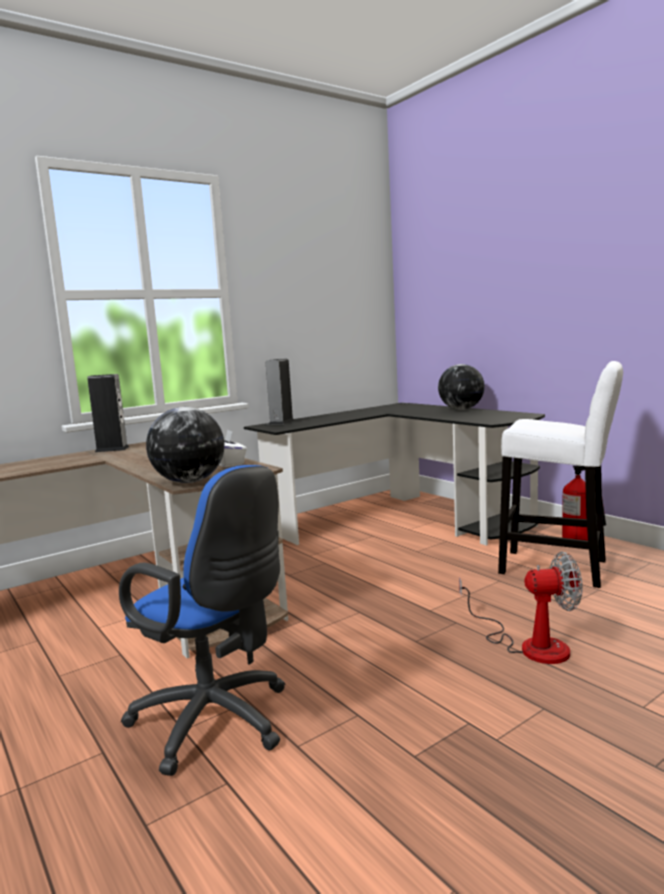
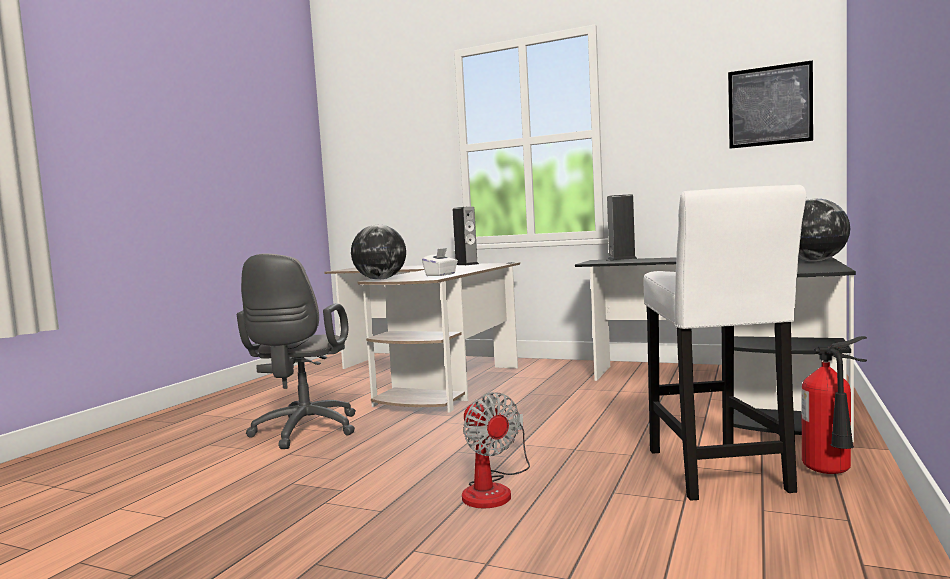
camera: 60 degrees right, 5 degrees down
(217, 723) = (303, 432): blue office chair -> grey office chair
(354, 285) = (769, 106): none -> picture

